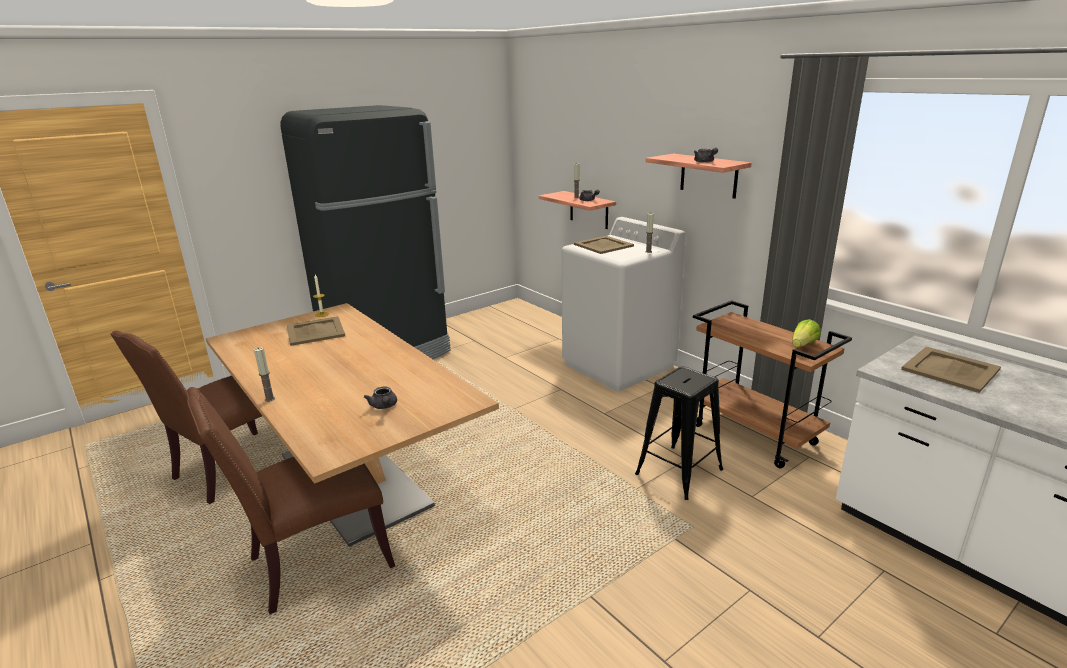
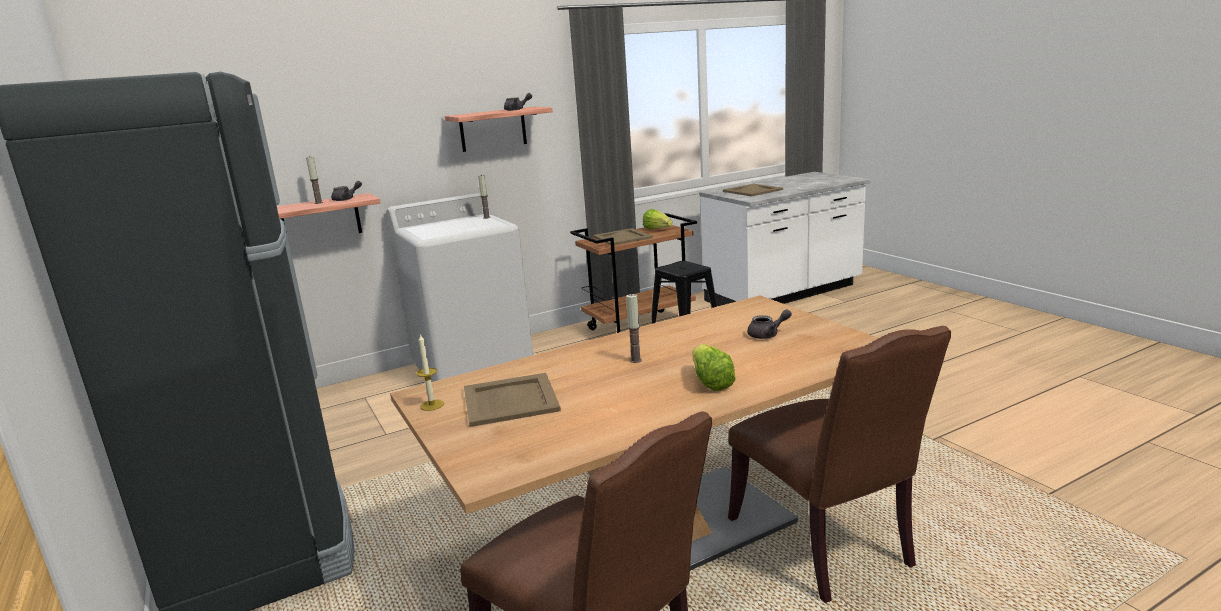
camera: 80 degrees left, 5 degrees down
(270, 399) = (746, 396): candle -> candle (635, 360)
(301, 386) = (710, 382): none -> lettuce
(603, 245) = (439, 229): beige tray -> beige tray (621, 237)

